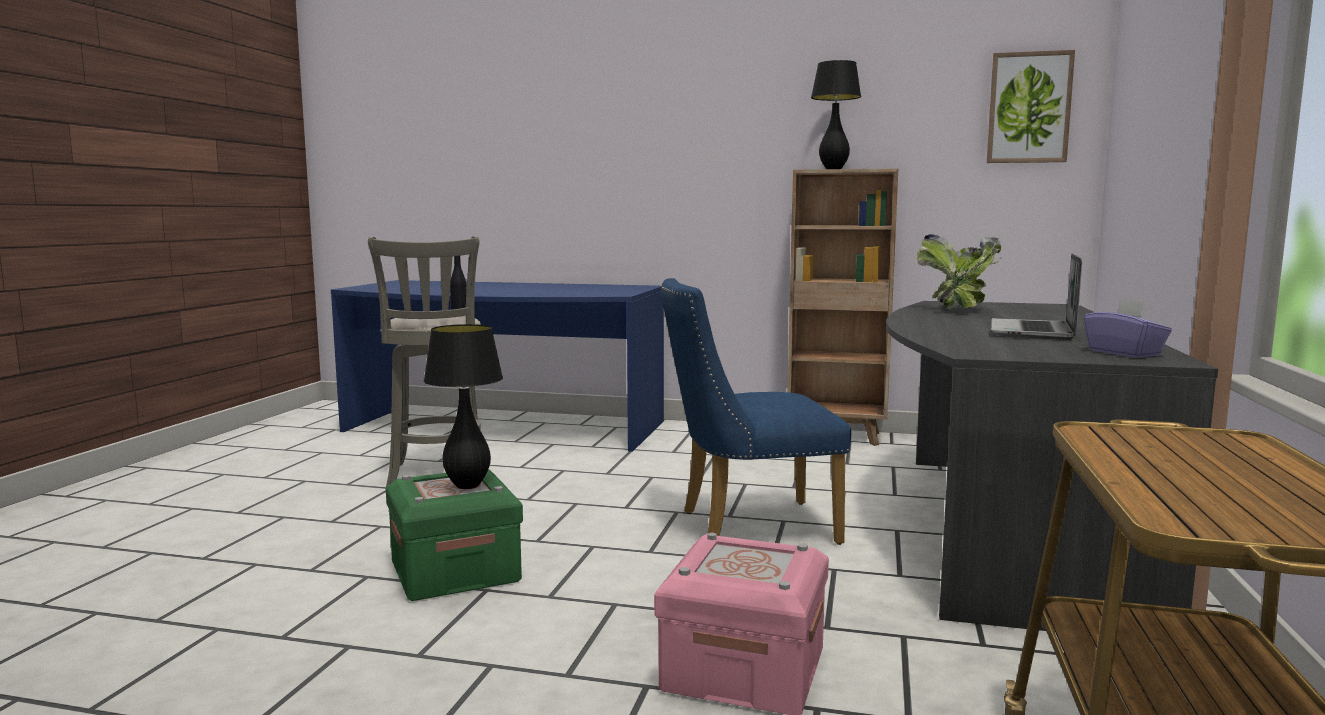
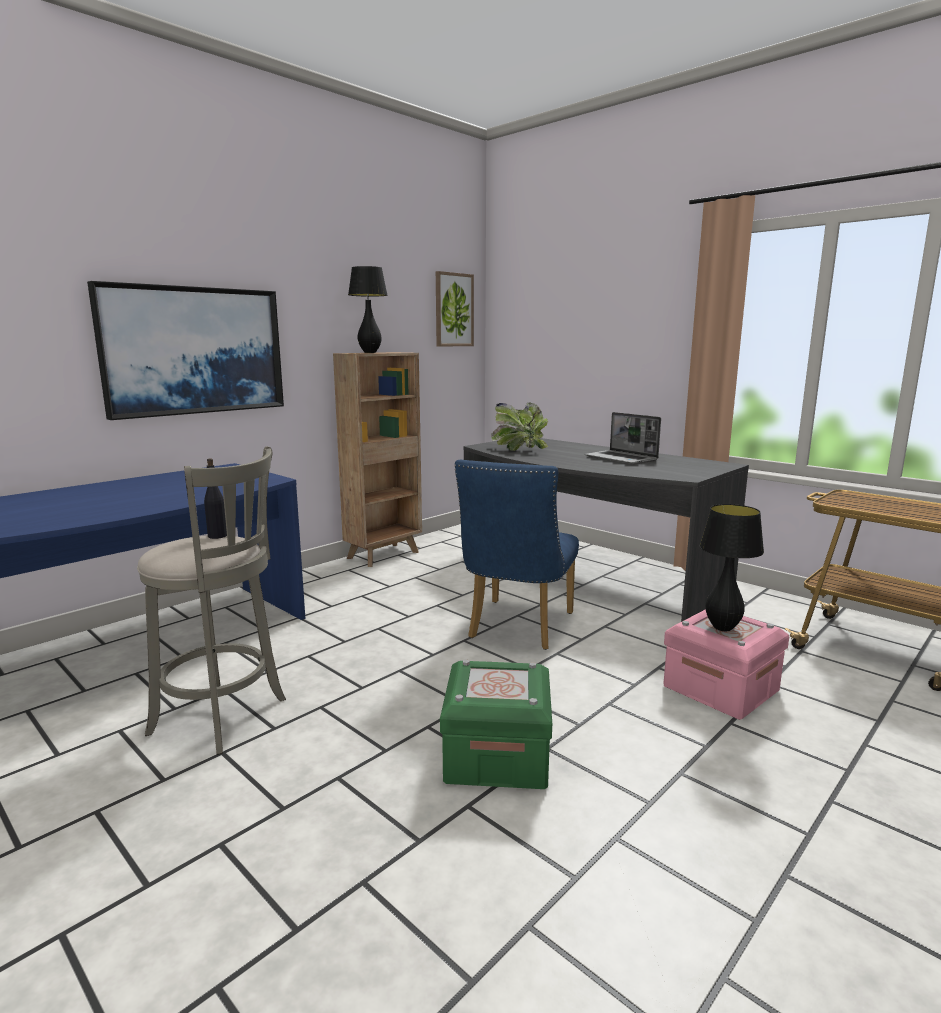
camera: 60 degrees left, 5 degrees up
(468, 486) = (509, 675): black table lamp -> black table lamp (722, 628)
(639, 169) = (194, 351): none -> picture
(1124, 353) = (702, 464): purple tissue box -> none

